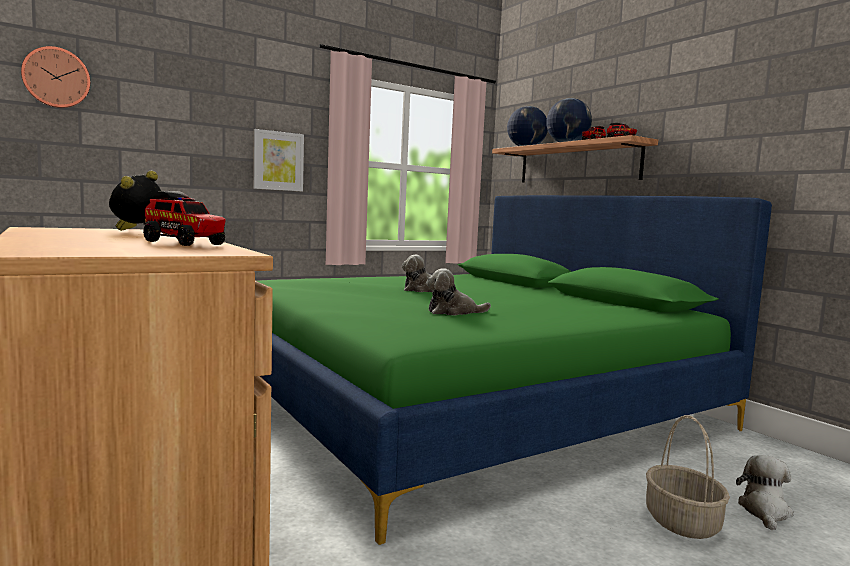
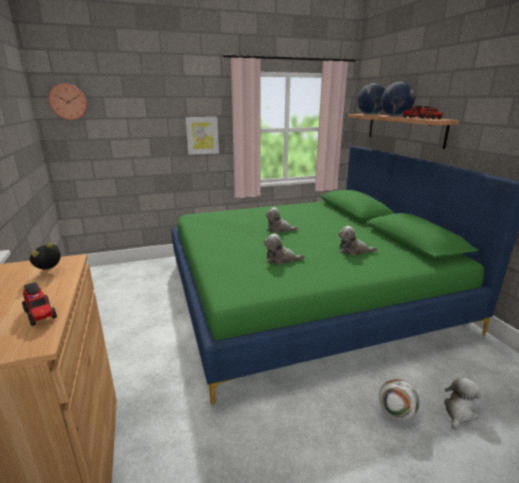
camera: 15 degrees right, 15 degrees up
(551, 306) = (353, 250): none -> plush toy
(681, 522) = (395, 413): basket -> football

